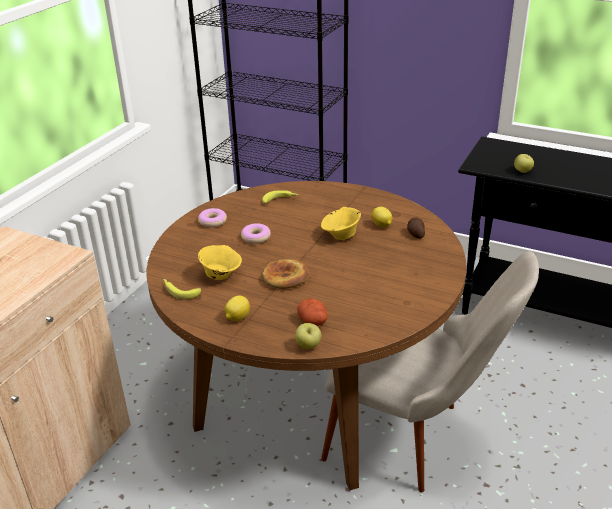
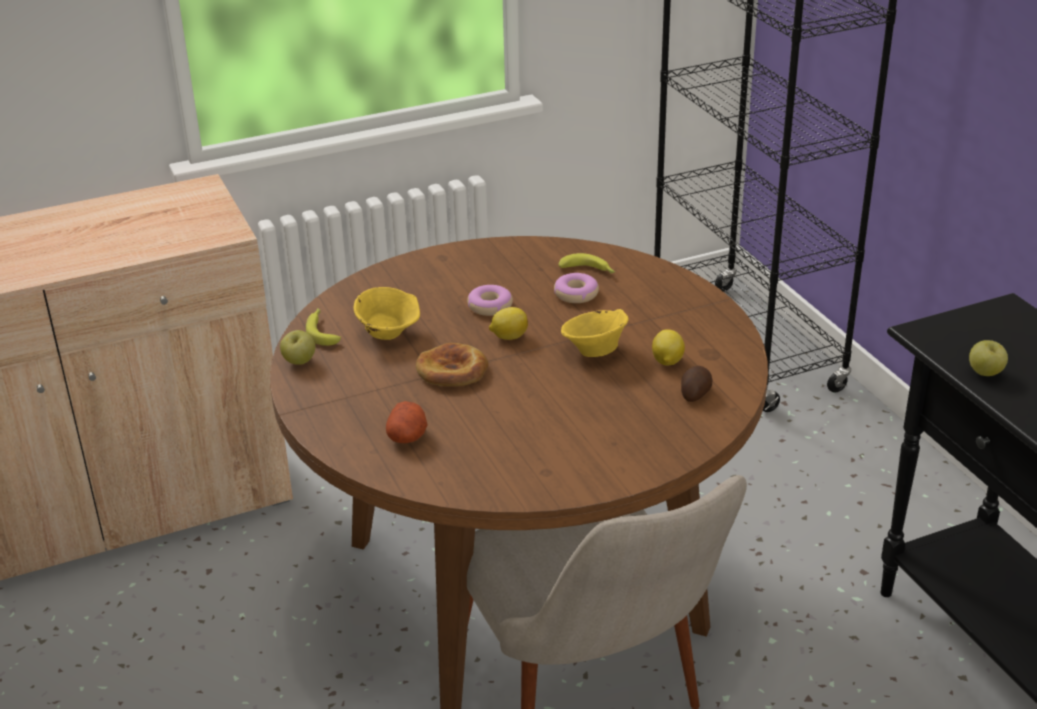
camera: 40 degrees right, 0 degrees up
(212, 221) = (470, 265): donut -> donut (576, 294)
(237, 318) = (336, 390): lemon -> lemon (509, 337)
(308, 346) = (361, 460): apple -> apple (299, 362)

